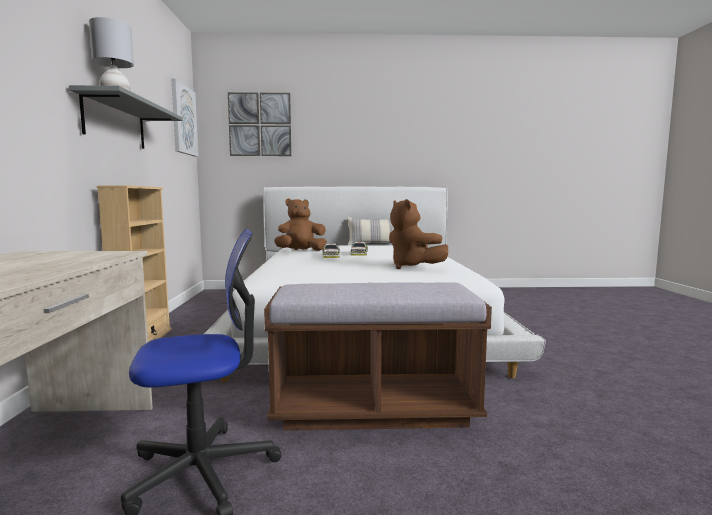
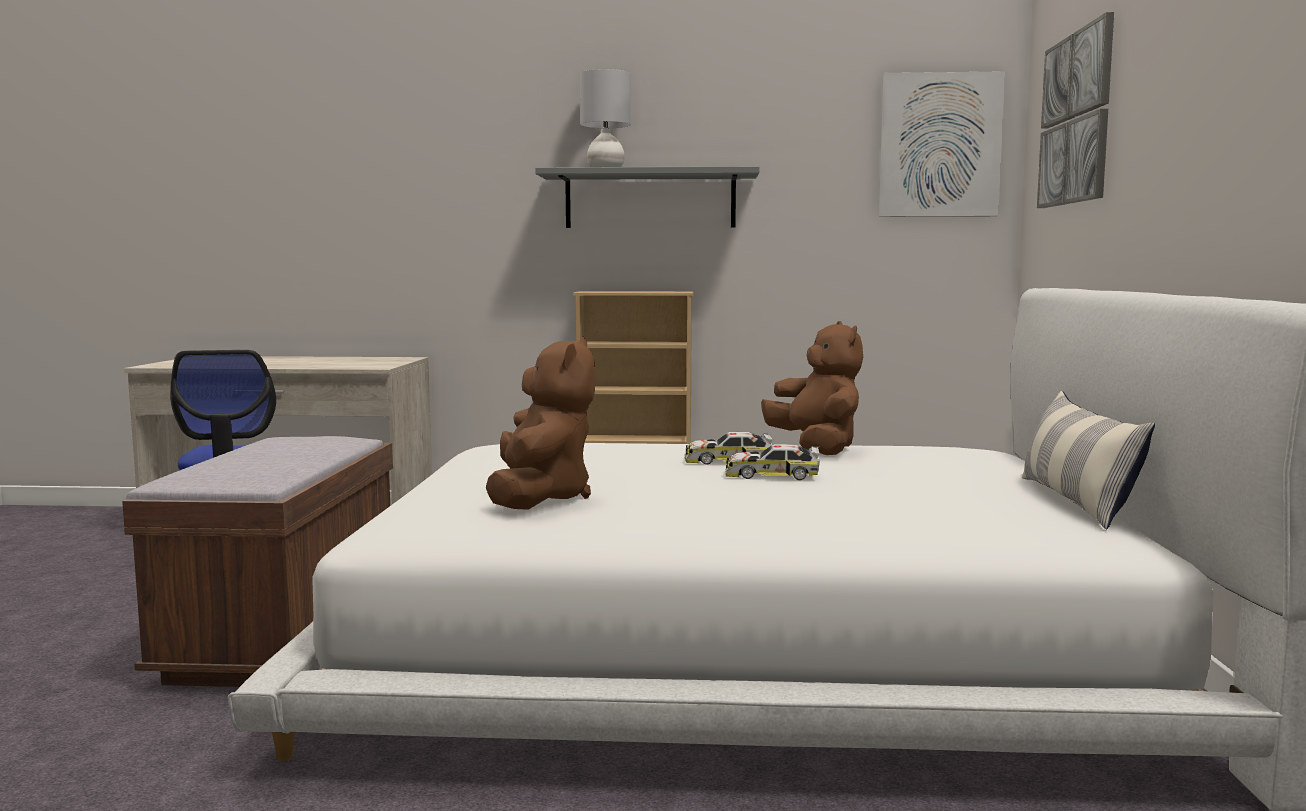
camera: 95 degrees right, 0 degrees up
(412, 267) = (540, 498): brown plush toy -> brown plush toy turned 120 degrees clockwise

